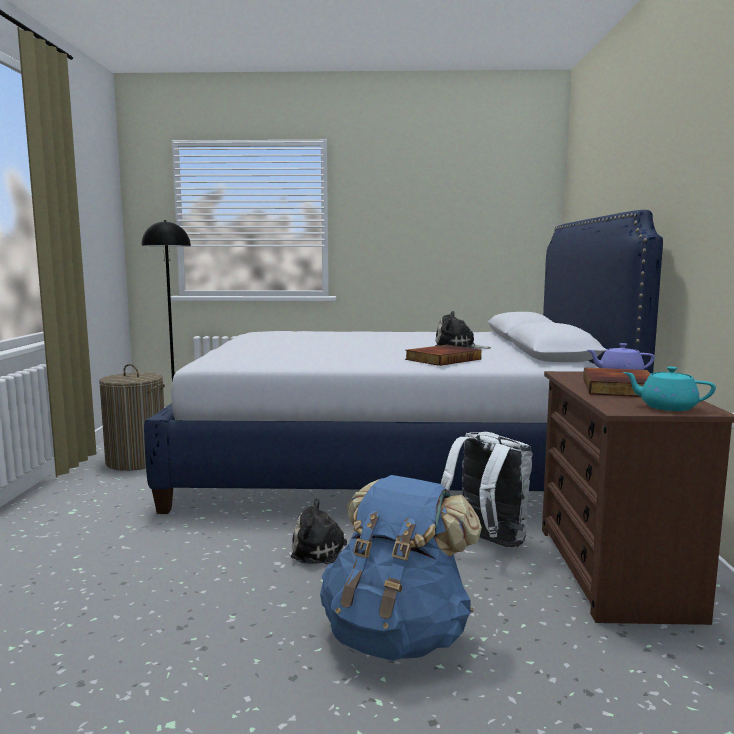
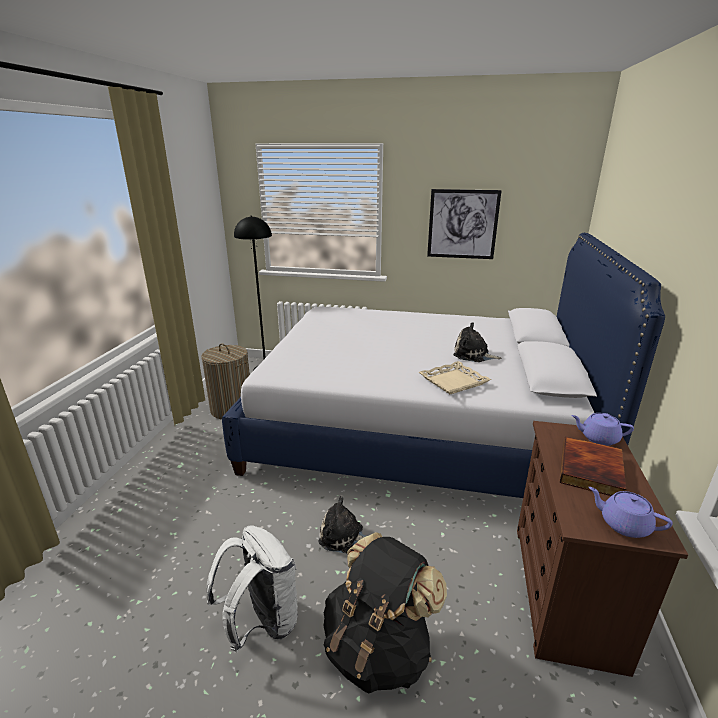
camera: 10 degrees right, 15 degrees up
(397, 636) = (378, 648): blue backpack -> black backpack
(423, 229) = (462, 224): none -> picture
(442, 359) = (453, 381): book -> beige tray
(486, 542) = (468, 541): white backpack -> white backpack (262, 622)
(666, 407) = (623, 524): turquoise teapot -> purple teapot

